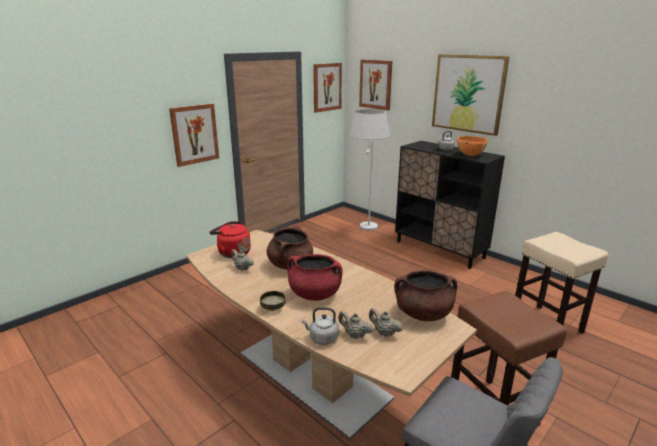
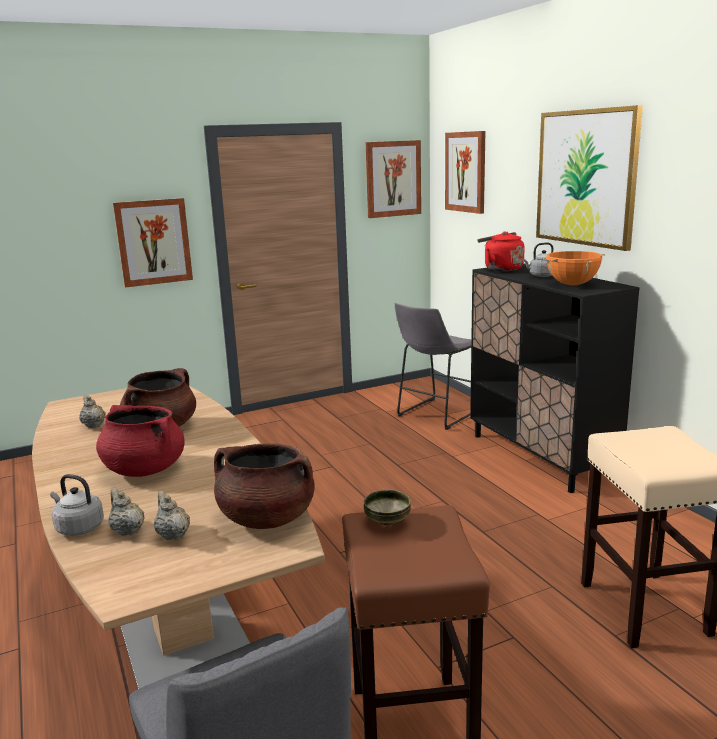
camera: 20 degrees right, 5 degrees down
(232, 253) = (107, 405): red kettle -> red kettle (501, 269)
(273, 308) = (67, 479): bowl -> bowl (387, 521)
(365, 230) = (436, 415): white floor lamp -> grey stool

